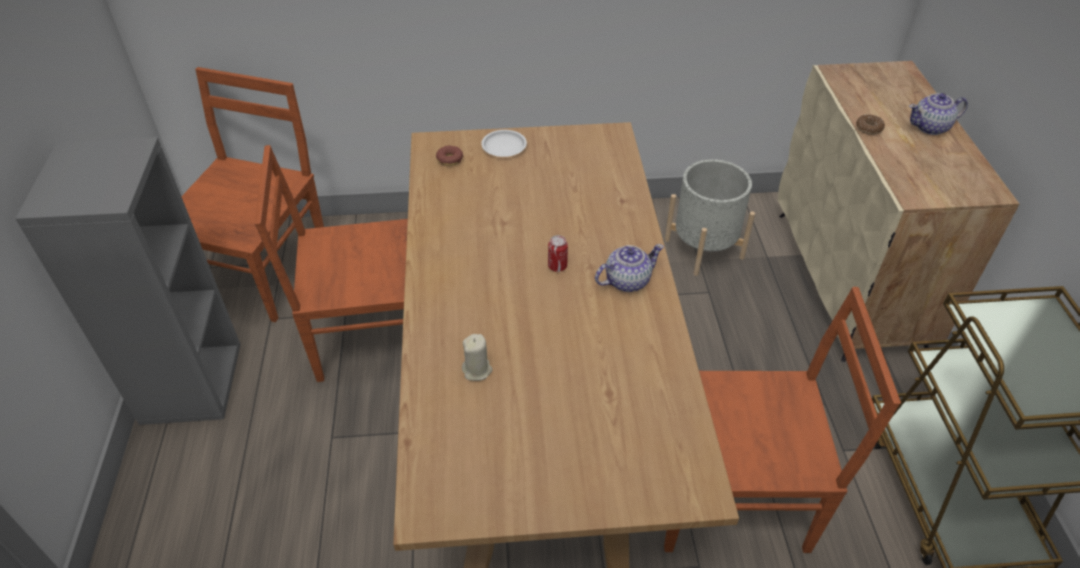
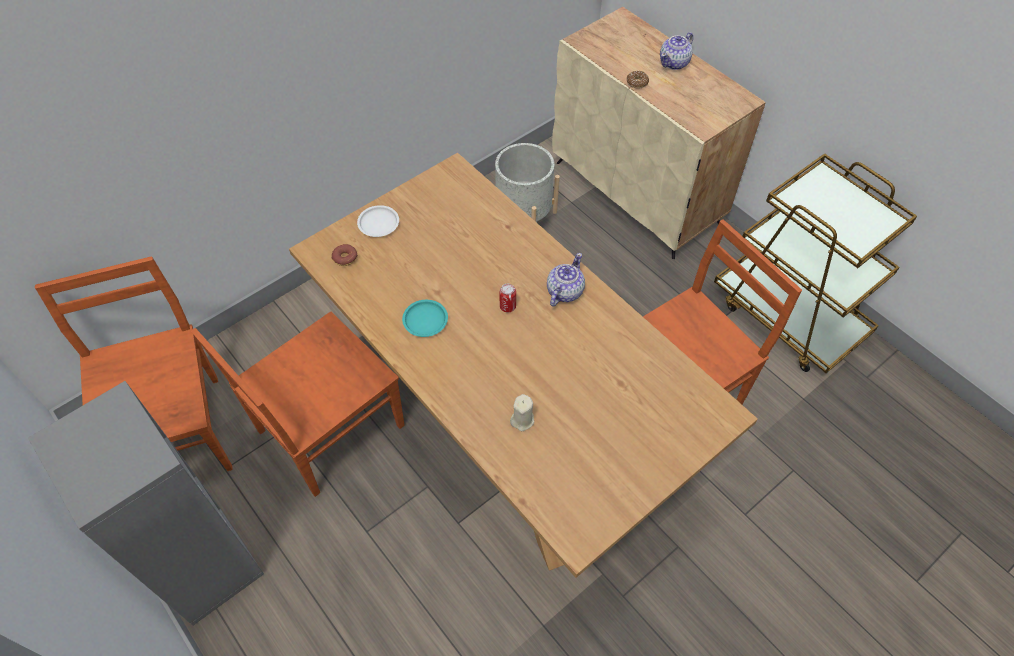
camera: 35 degrees left, 10 degrees up
(469, 240) = (425, 320): none -> turquoise plate

